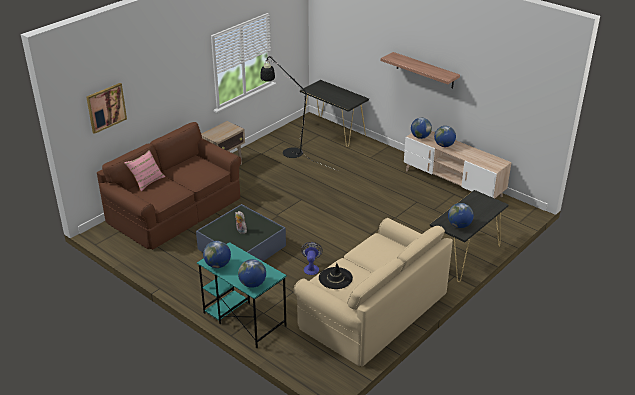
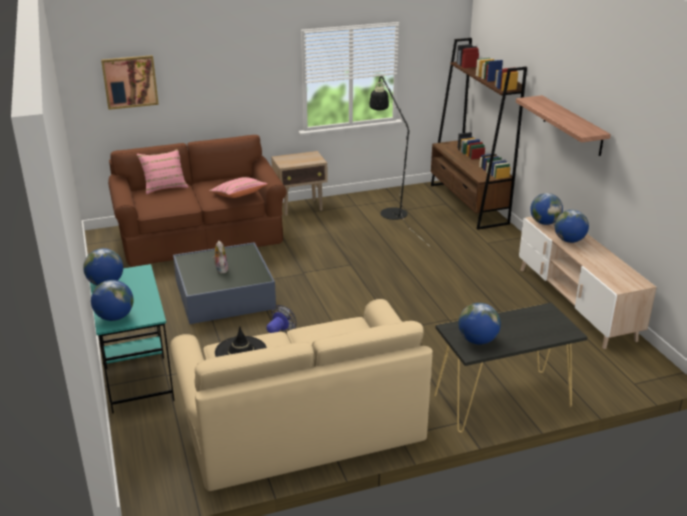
camera: 30 degrees right, 5 degrees down
(210, 173) = (239, 196): none -> pink pillow
(333, 131) = (468, 204): black console table -> brown bookcase

